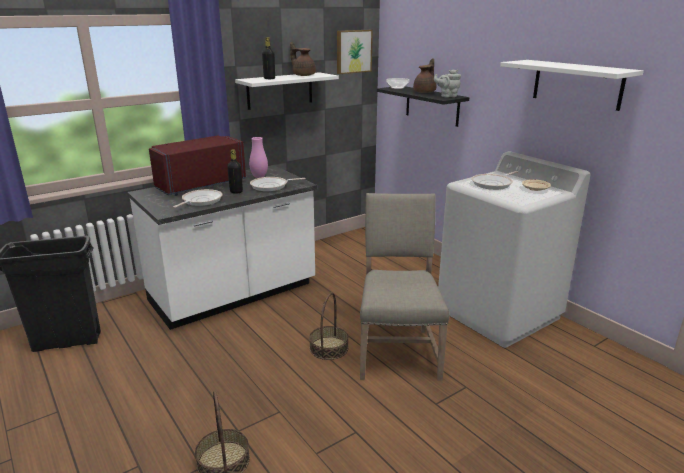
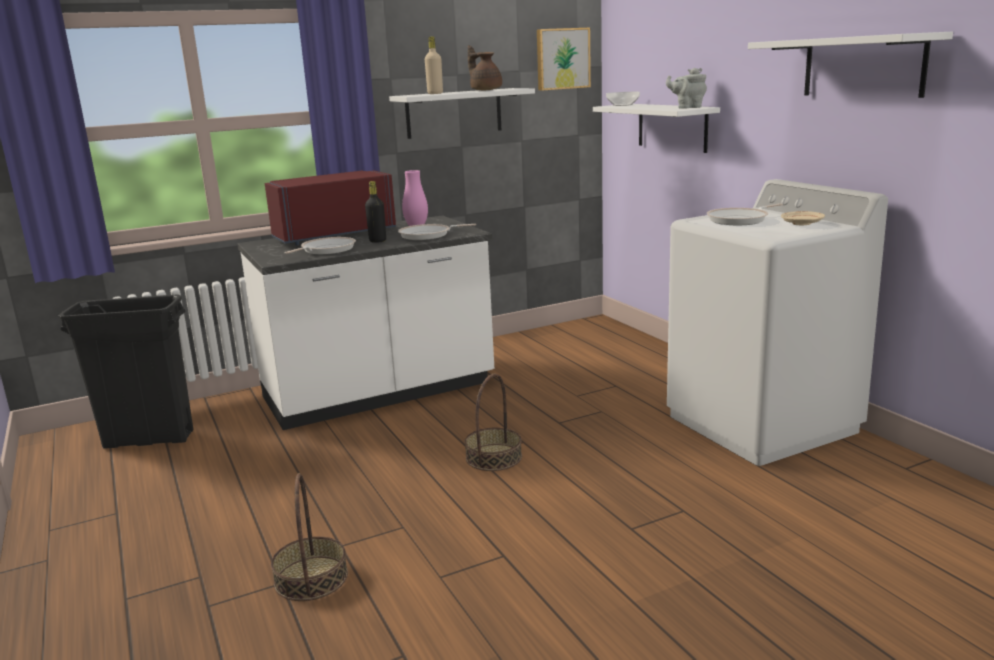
camera: 10 degrees right, 5 degrees down
(269, 78) = (435, 93): black bottle -> beige bottle
(397, 351) = (592, 464): beige chair -> none
(425, 92) = (659, 106): brown teapot -> none
(432, 105) = (672, 127): black shelf -> white shelf

